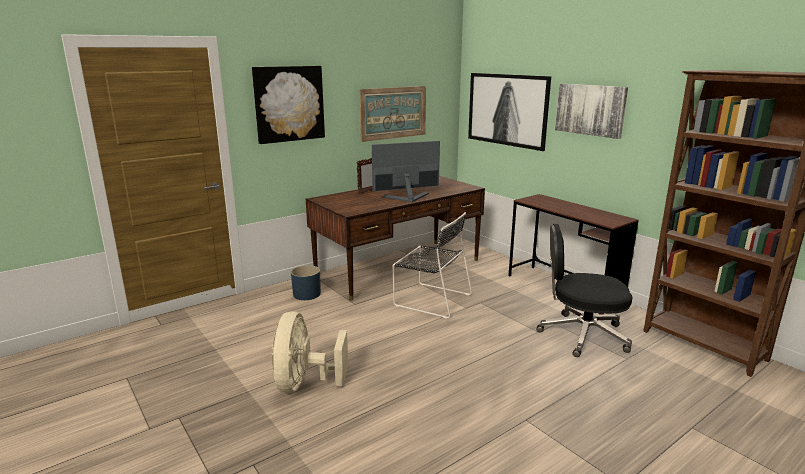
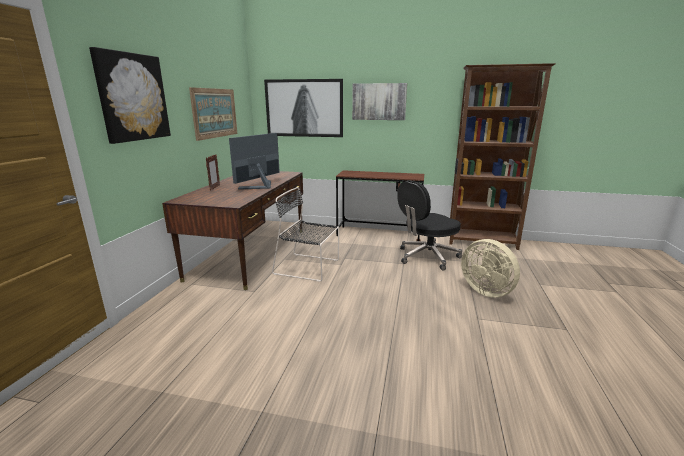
camera: 40 degrees left, 0 degrees up
(304, 383) = (306, 374): beige fan -> beige fan (487, 291)
(306, 294) = (195, 299): blue planter -> none
(430, 299) = (309, 267): black chair -> black chair turned 150 degrees counterclockwise

